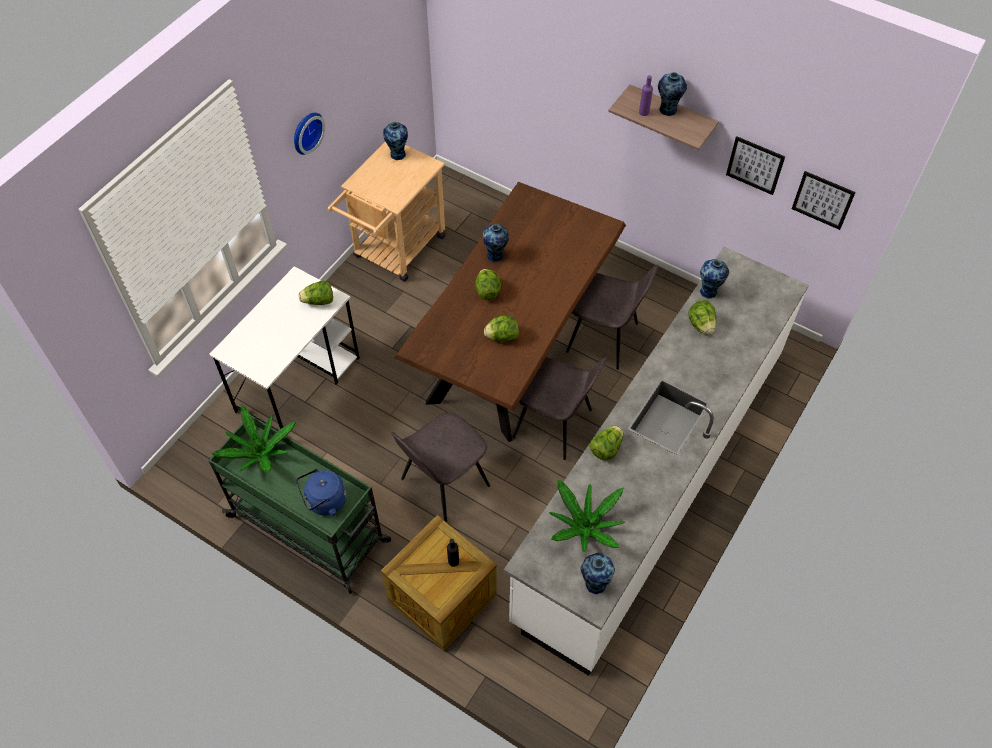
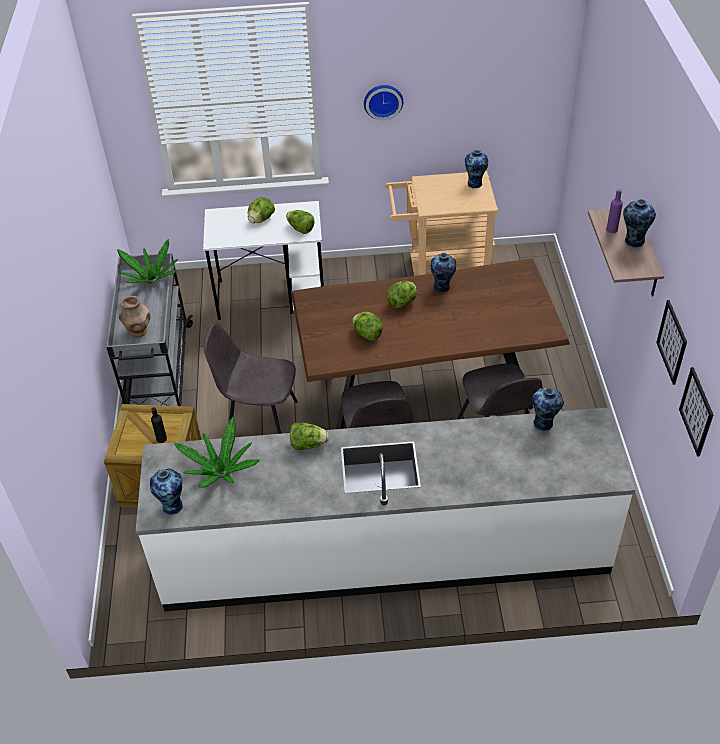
camera: 55 degrees right, 10 degrees down
(310, 529) = (159, 374): green cart -> grey cart
(324, 502) = (138, 332): blue kettle -> brown vase
(701, 325) = (500, 437): lettuce -> lettuce (261, 220)

